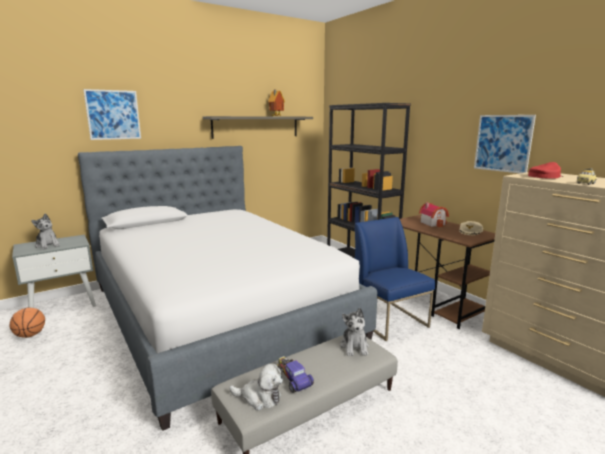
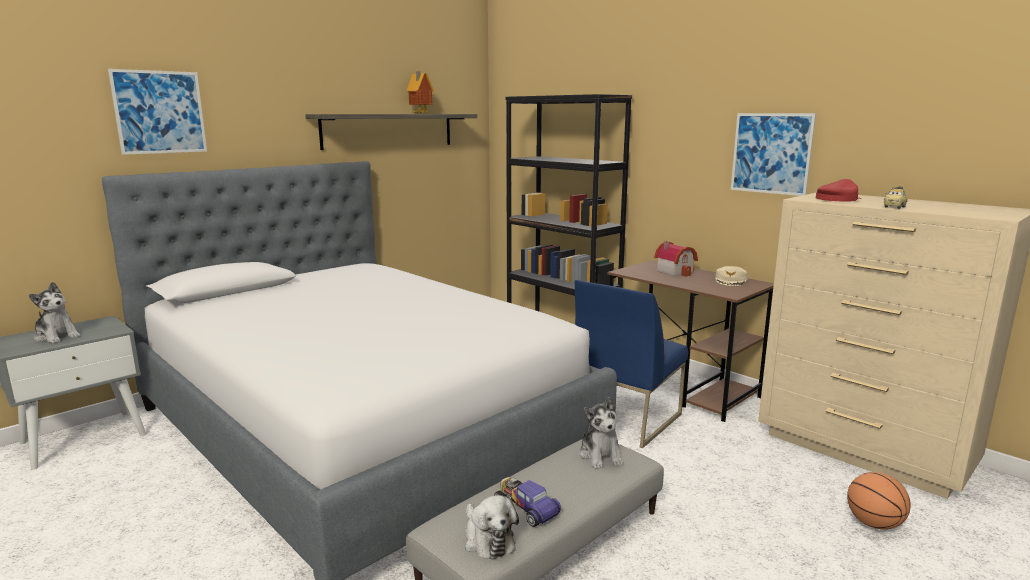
camera: 10 degrees left, 0 degrees up
(30, 335) = (43, 491): basketball -> basketball (874, 524)
(259, 397) = (487, 539): plush toy -> plush toy turned 60 degrees clockwise
(389, 320) = (625, 418): blue chair -> blue chair turned 105 degrees counterclockwise

